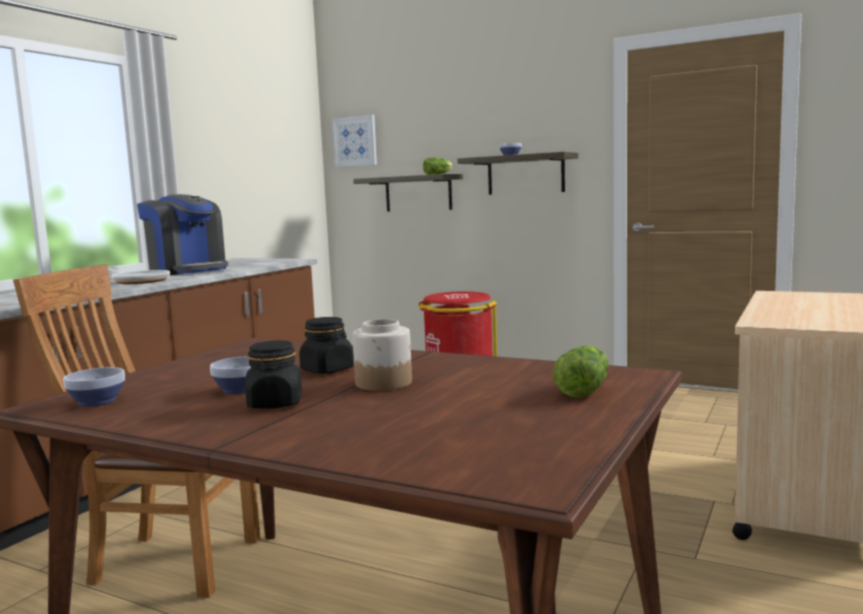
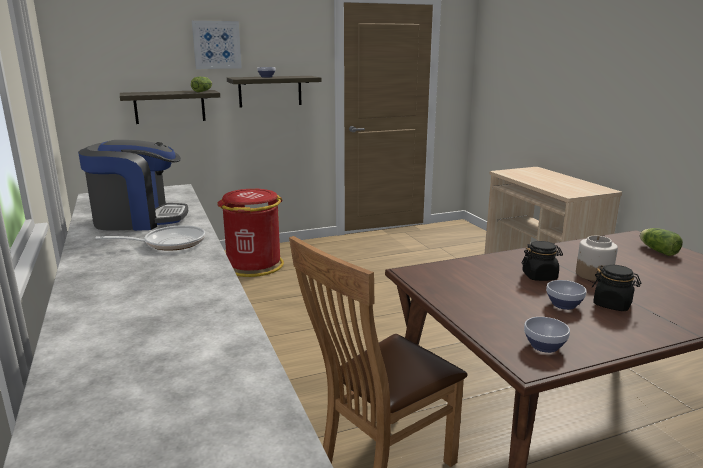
camera: 50 degrees left, 10 degrees up
(355, 141) = (91, 54): picture -> picture (216, 45)

